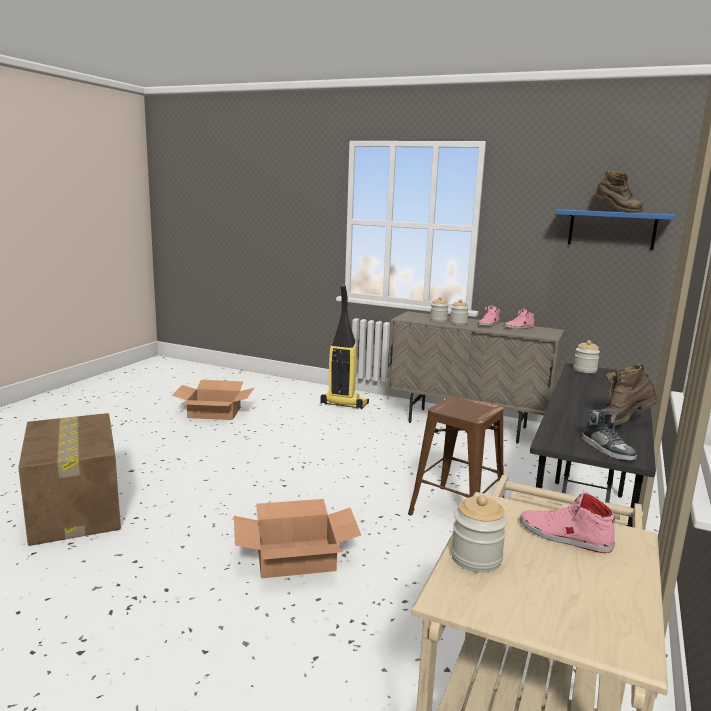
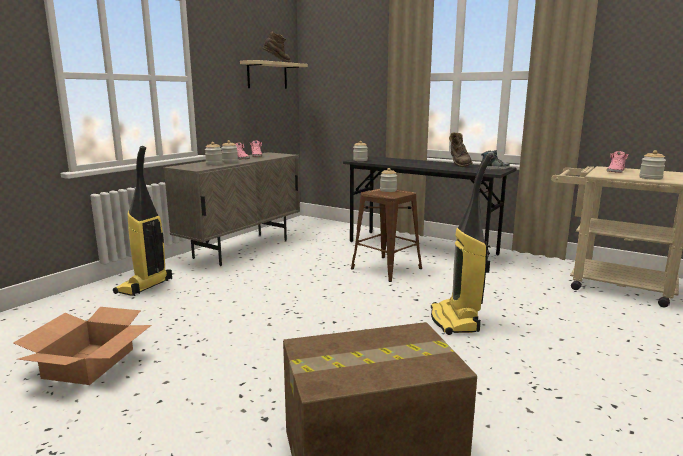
camera: 80 degrees left, 0 degrees up
(295, 557) = (455, 320): cardboard box -> vacuum cleaner
(480, 408) = (388, 190): none -> jar
(612, 229) = (267, 75): blue shelf -> beige shelf

